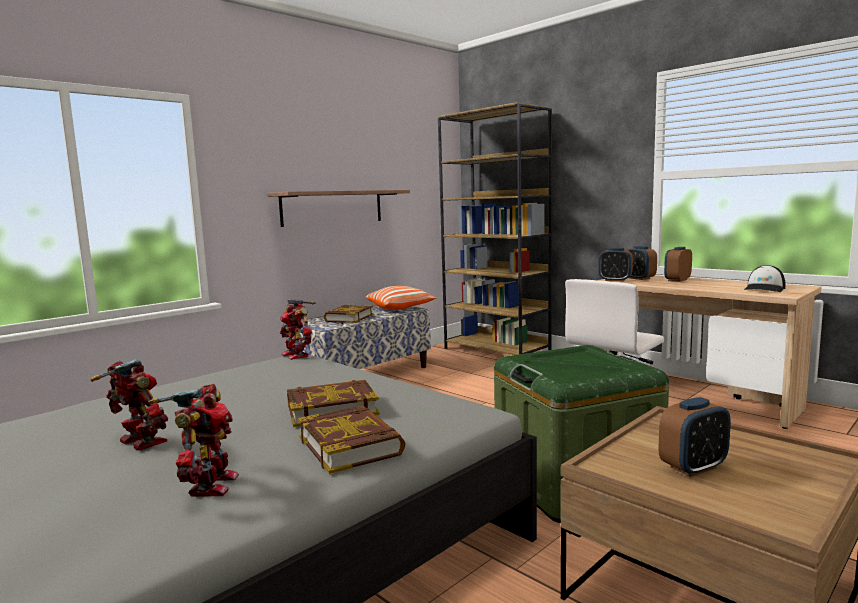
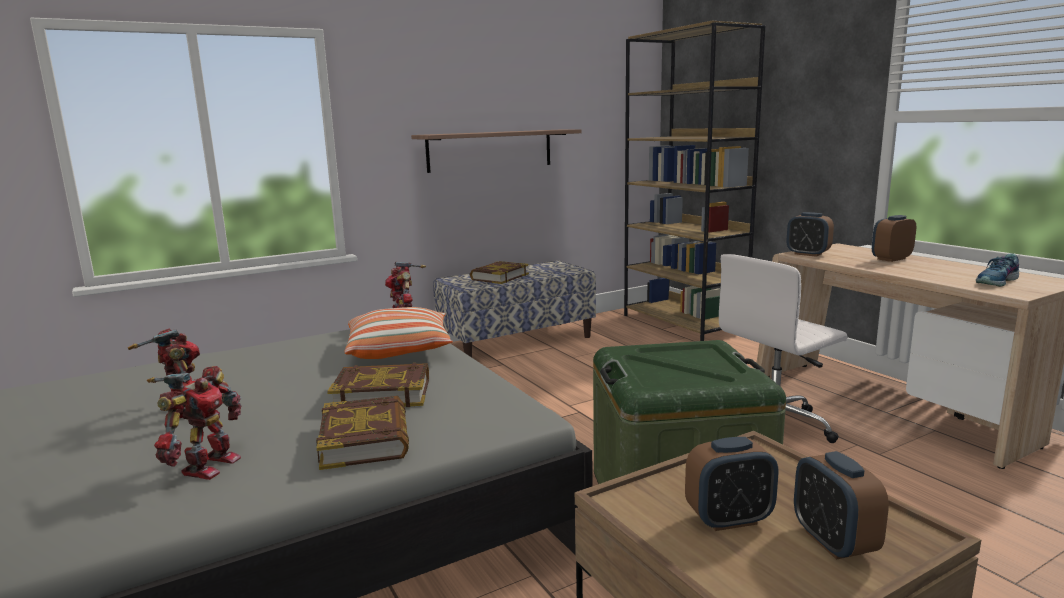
camera: 15 degrees right, 5 degrees up
(400, 308) = (564, 267): pillow -> pillow (399, 350)
(639, 278) = (843, 252): alarm clock -> alarm clock (833, 542)
(765, 289) = (998, 281): cap -> shoe

